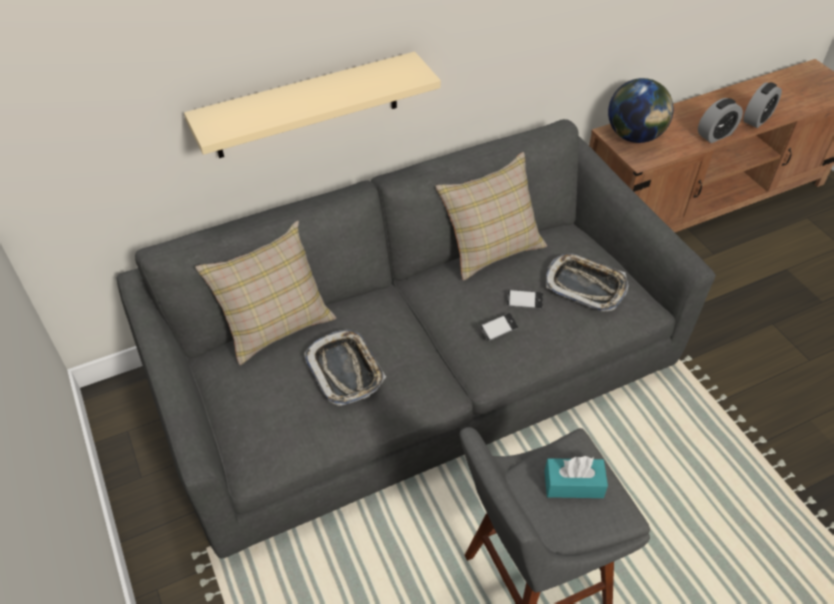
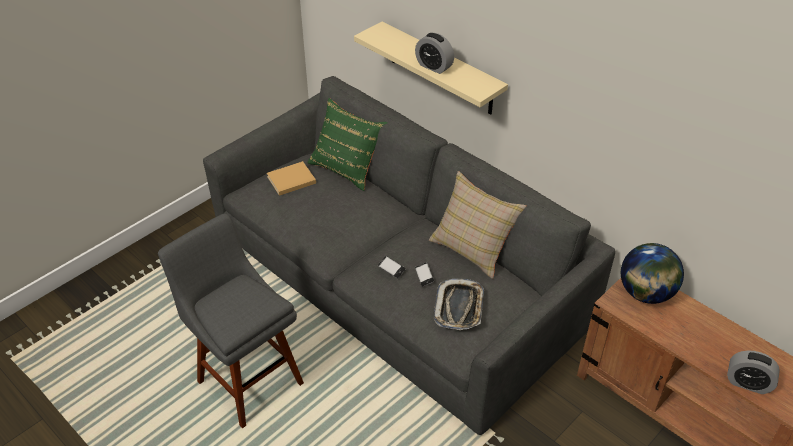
camera: 70 degrees right, 5 degrees down
(268, 394) = (290, 180): none -> beige book
(275, 323) = (347, 167): beige pillow -> green pillow
(345, 370) = (321, 206): tray -> none
(573, 484) = (242, 304): turquoise tissue box -> none
(715, 135) = (693, 351): alarm clock -> alarm clock (434, 66)

